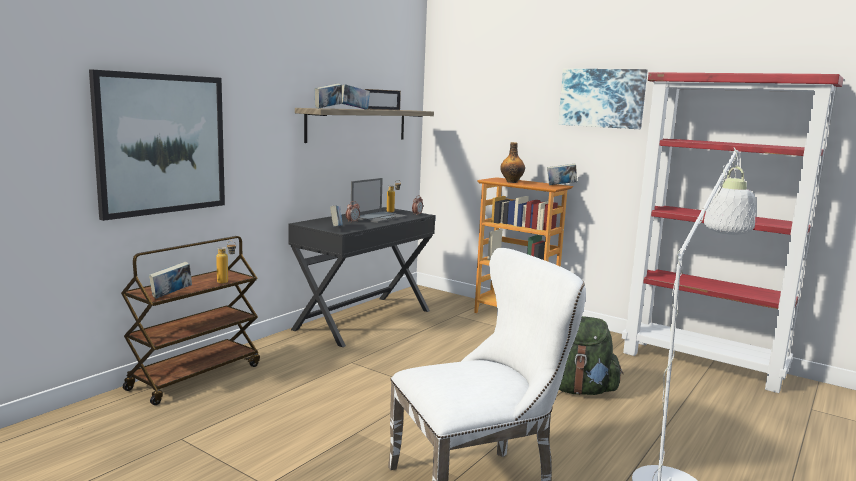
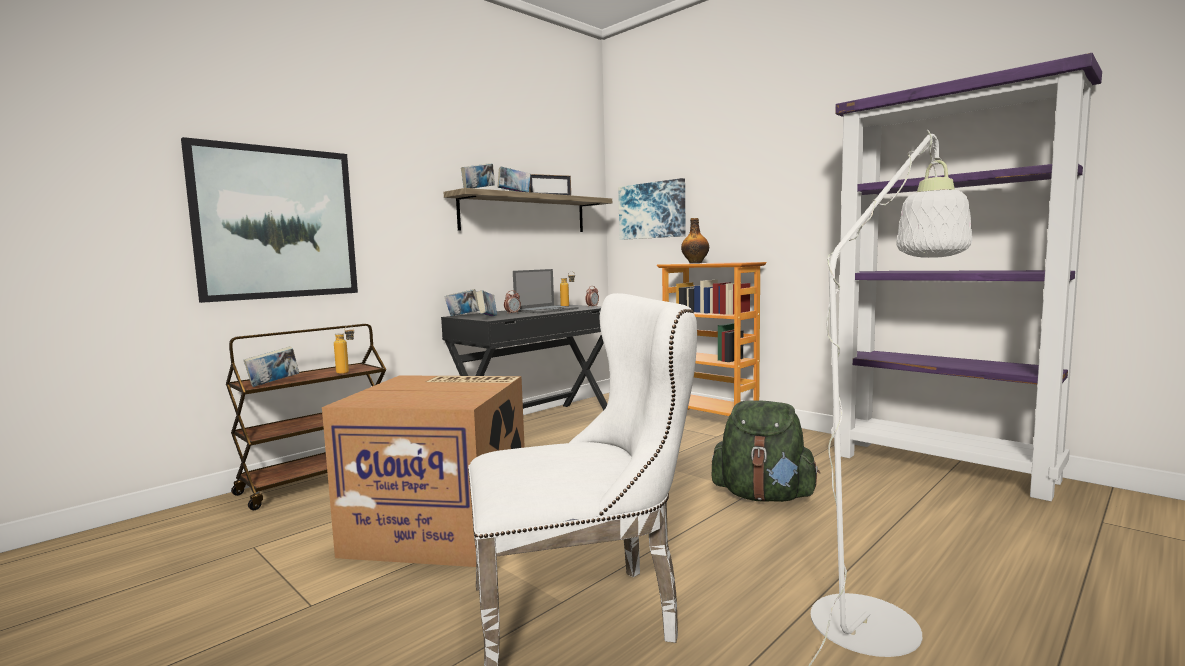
camera: 10 degrees right, 5 degrees down
(334, 418) = (443, 526): none -> cardboard box
(561, 185) = (751, 262): book -> book (463, 316)
(602, 98) = (792, 155): picture -> picture (652, 210)
(703, 364) = (942, 467): red bookcase -> purple bookcase

